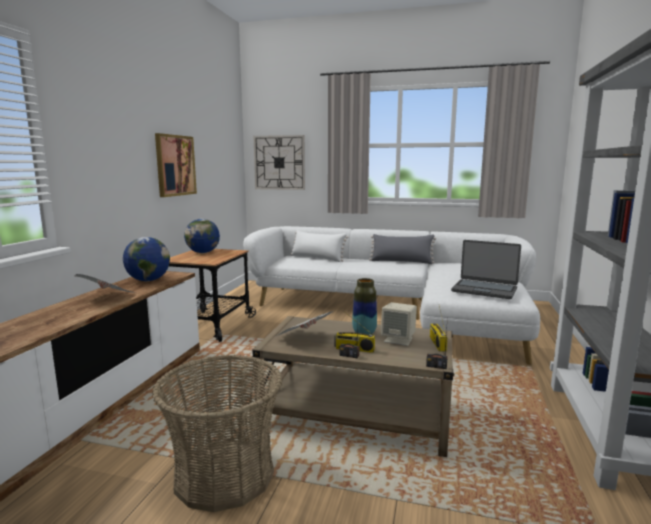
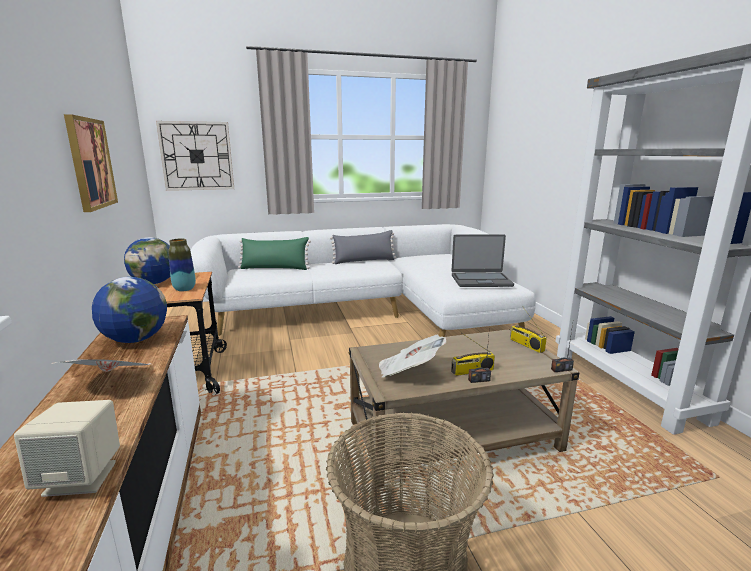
camera: 30 degrees left, 5 degrees up
(317, 258) = (275, 268): white pillow -> green pillow
(364, 333) = (453, 350): vase -> vase (184, 289)
(398, 340) = (492, 349): beige speaker -> beige speaker (82, 477)

